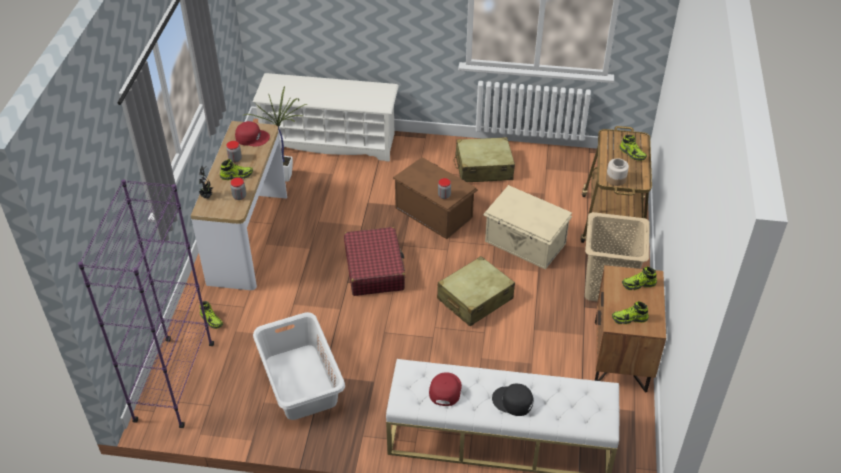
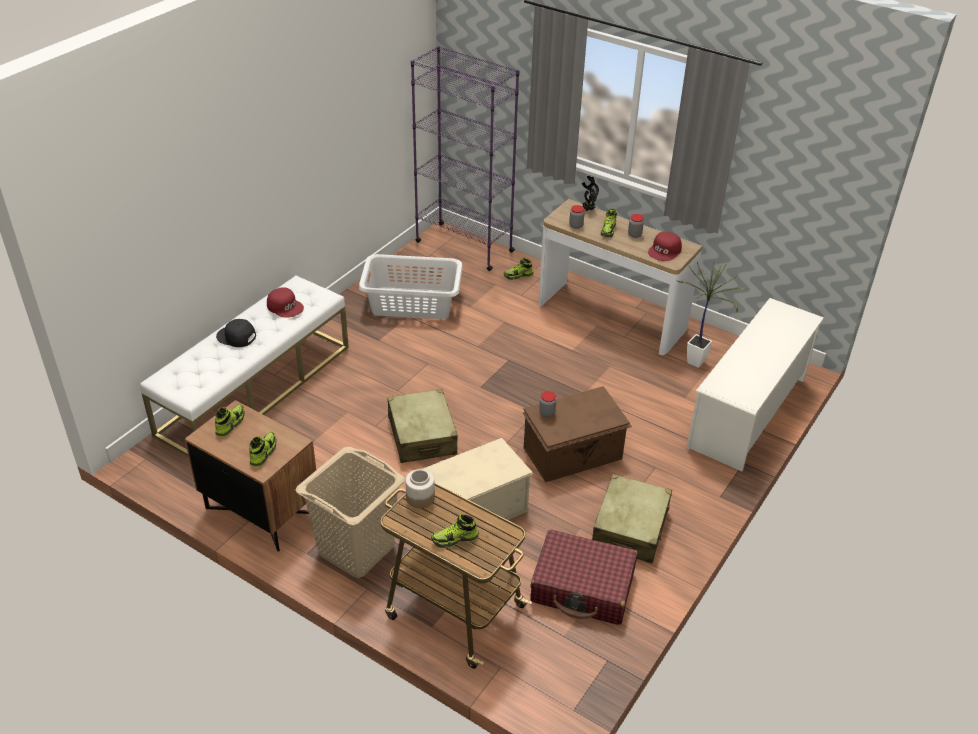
camera: 115 degrees right, 5 degrees down
(374, 269) = (514, 382): red suitcase -> red suitcase (583, 587)
(512, 402) = (236, 337): black cap -> black cap turned 120 degrees counterclockwise

